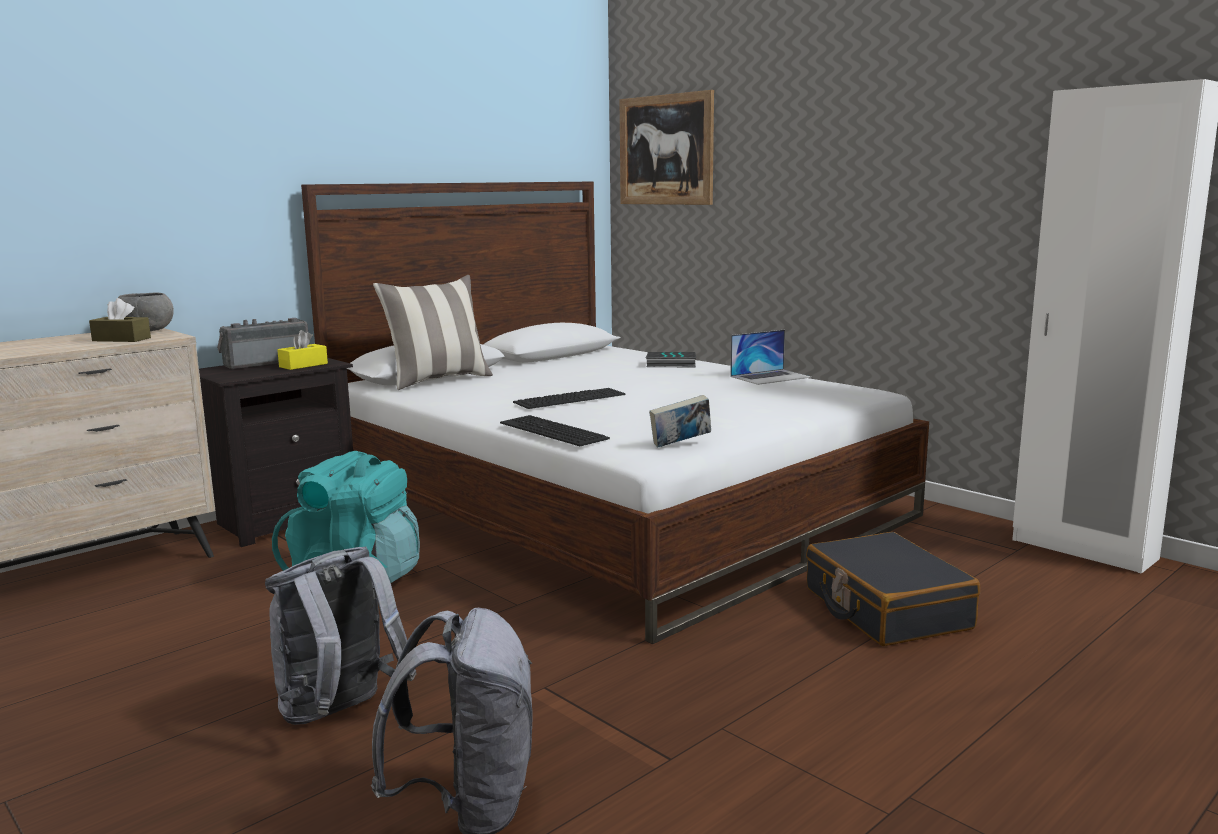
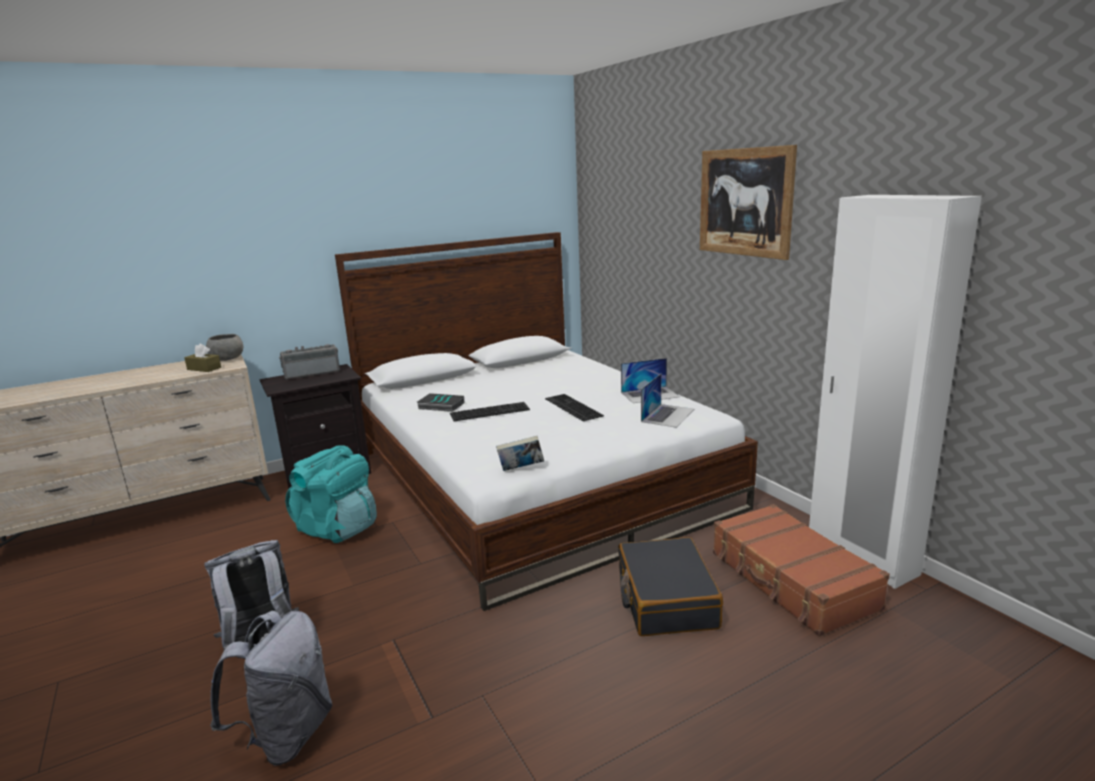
camera: 15 degrees right, 5 degrees up
(303, 365) = (330, 377): yellow tissue box -> none
(438, 381) = (425, 385): pillow -> none
(550, 431) = (448, 447): keyboard -> keyboard (571, 407)
(666, 150) = (608, 210): picture -> picture (745, 202)
(670, 364) = (592, 375): book -> book (440, 406)
(815, 392) = (668, 415): none -> laptop
(1021, 577) = (791, 581): none -> brown suitcase

